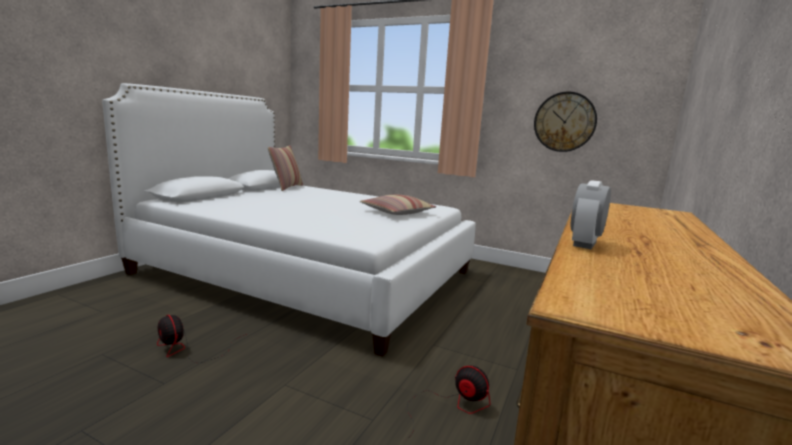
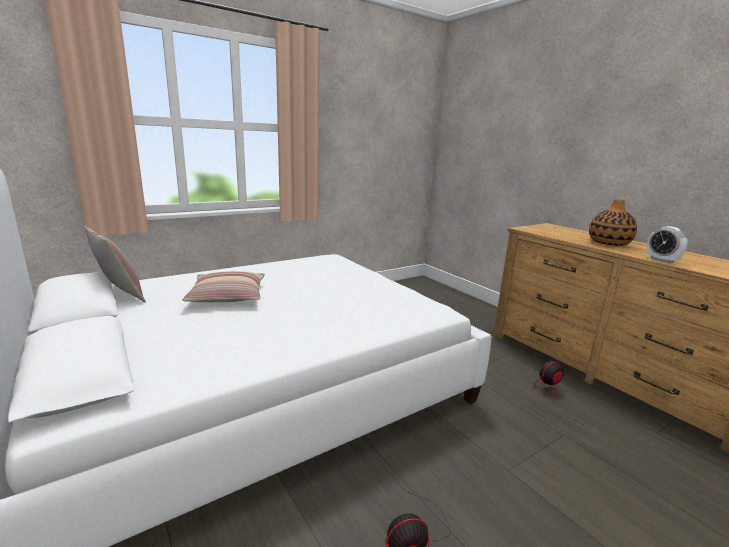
camera: 60 degrees left, 5 degrees up
(397, 212) = (341, 276): pillow -> pillow (227, 296)
(564, 122) = (375, 158): wall clock -> none
(634, 228) = (609, 243): none -> vase

